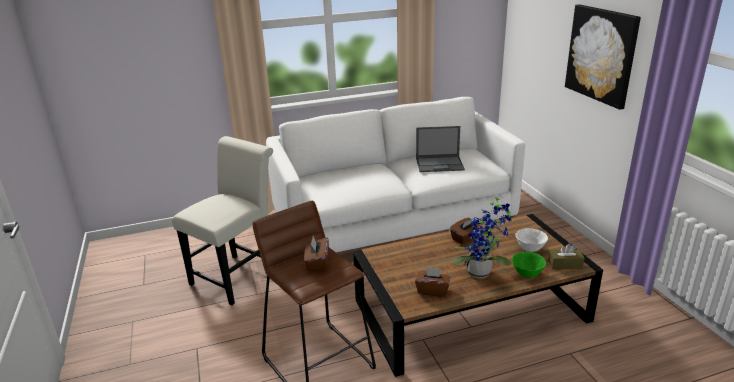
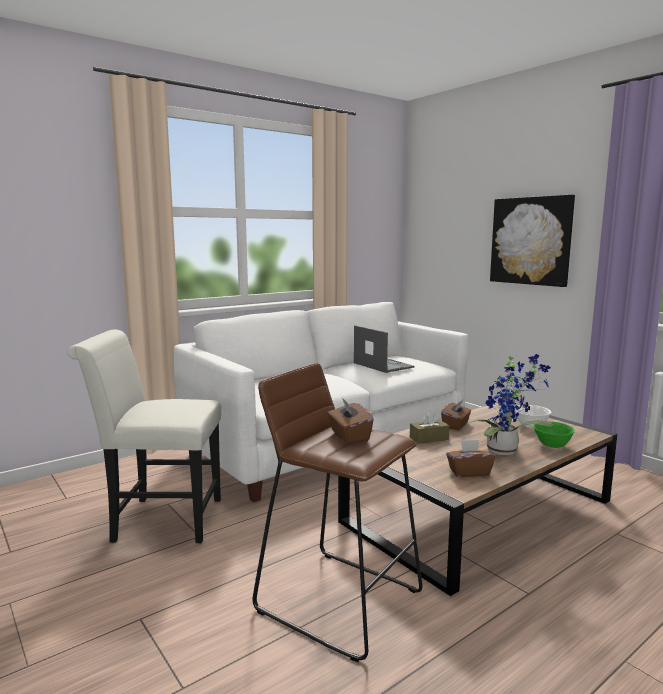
camera: 20 degrees left, 15 degrees down
(238, 275) = (160, 519): white chair -> white chair turned 105 degrees counterclockwise
(440, 164) = (382, 365): laptop -> laptop turned 105 degrees counterclockwise
(565, 264) = (578, 434): brown tissue box -> brown tissue box (429, 438)

